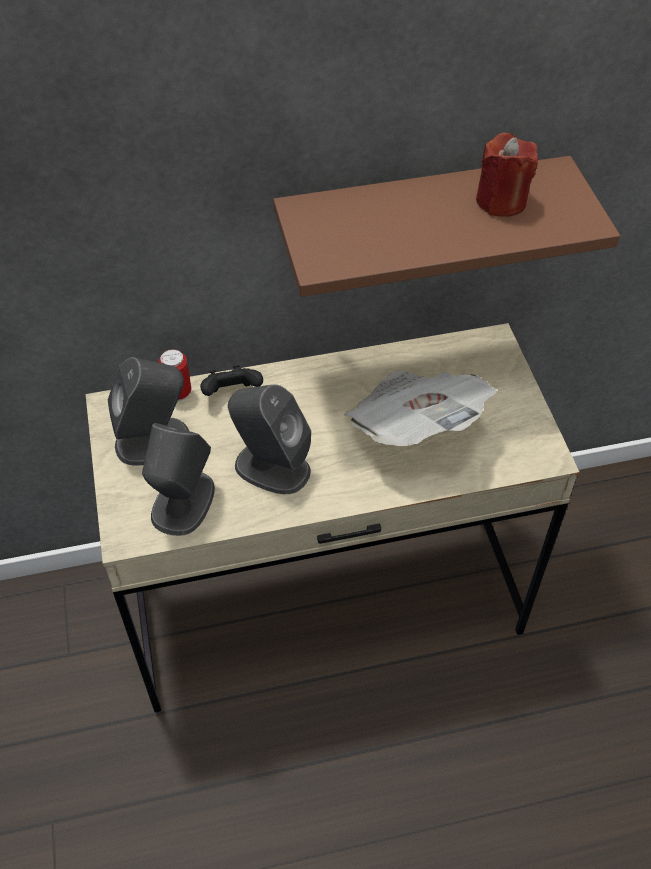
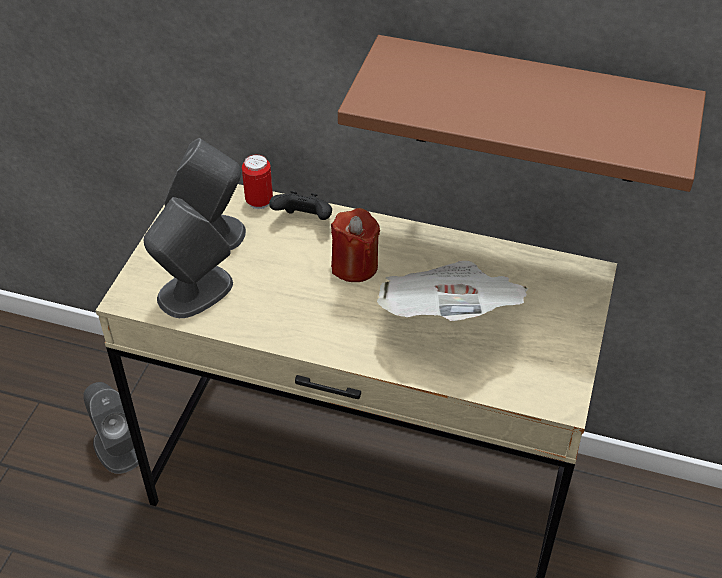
camera: 30 degrees right, 5 degrees down
(271, 467) = (290, 295): grey speaker -> grey speaker (117, 448)
(501, 201) = (593, 107): red candle -> red candle (354, 266)

